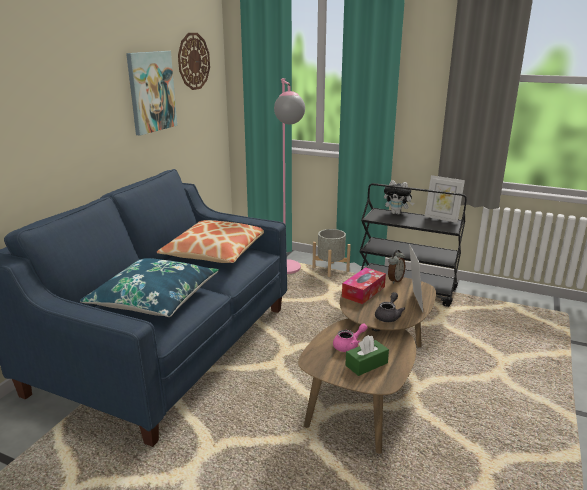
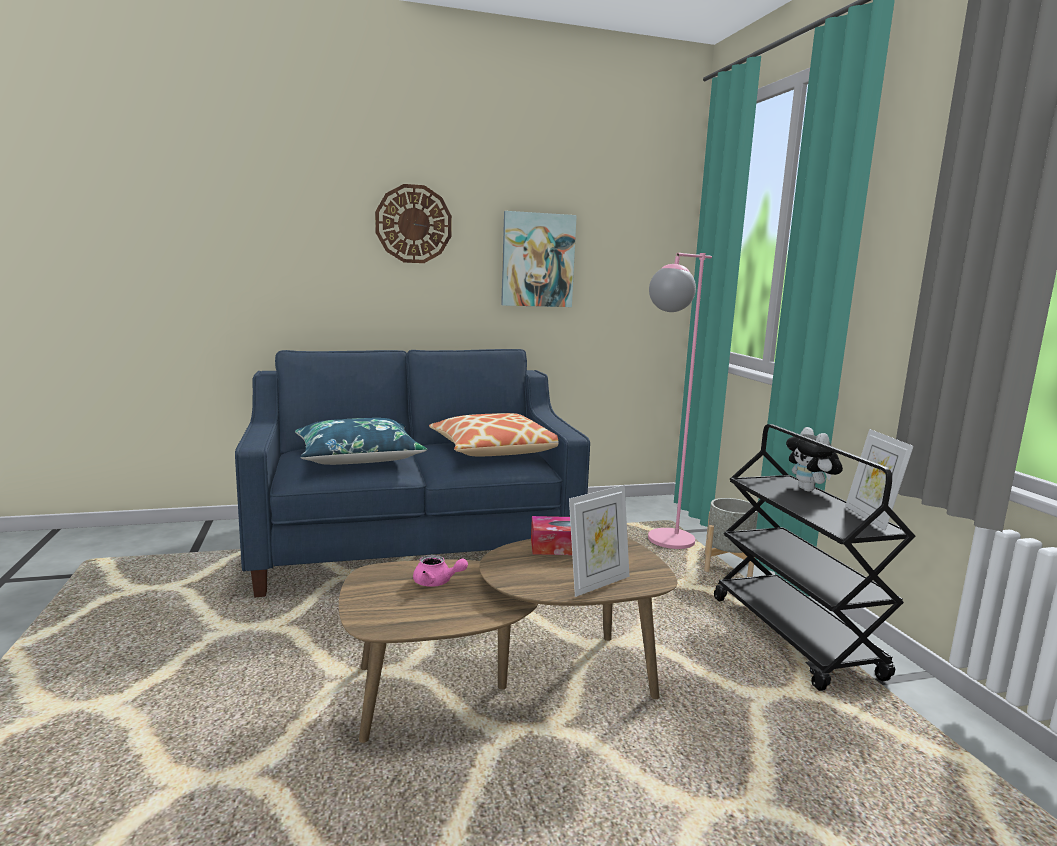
camera: 50 degrees right, 10 degrees down
(193, 61) = (625, 234): wall clock -> wall clock (413, 224)
(366, 364) = (406, 603): green tissue box -> none
(388, 316) = (526, 576): grey teapot -> none
(395, 280) = (639, 557): alarm clock -> none

